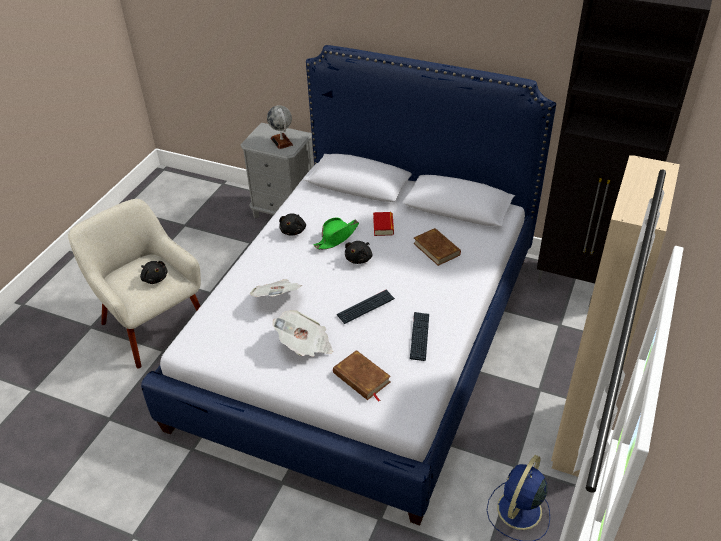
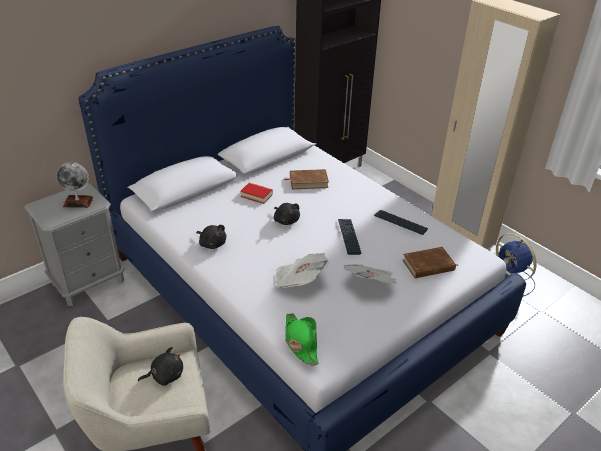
camera: 65 degrees left, 5 degrees down
(337, 237) = (247, 222): green hat -> green hat (300, 342)

